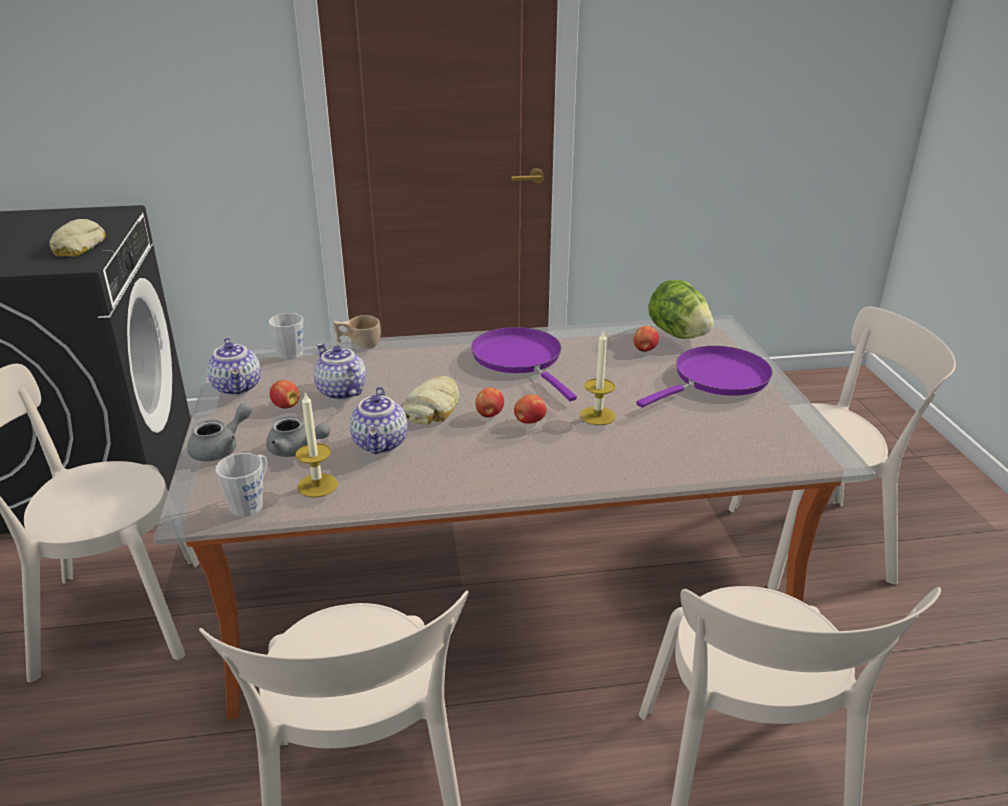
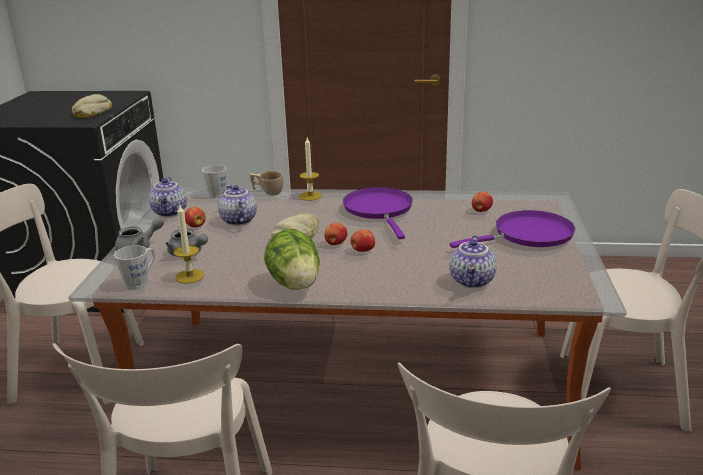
camera: 15 degrees right, 5 degrees down
(381, 444) = (247, 255): teapot -> teapot (473, 281)
(597, 416) = (417, 251): candle -> candle (310, 196)
(678, 334) = (514, 202): lettuce -> lettuce (295, 284)

